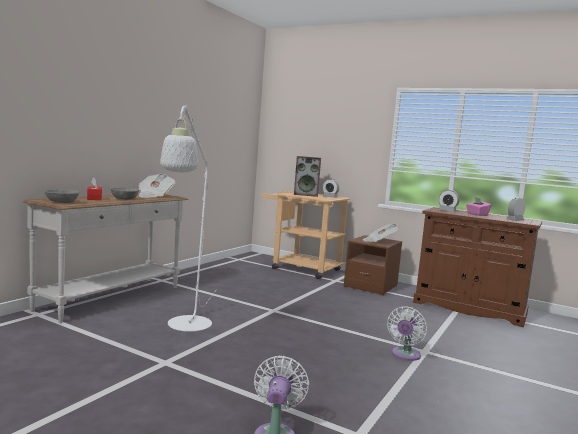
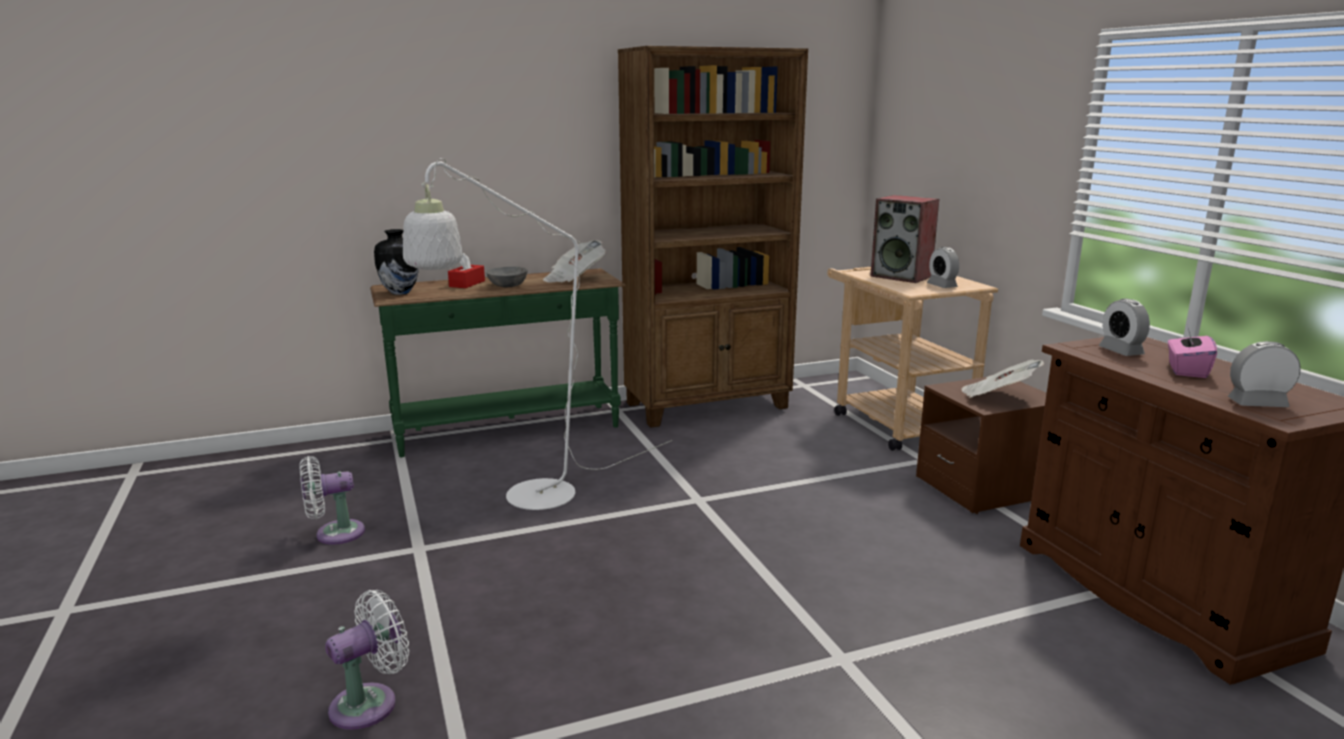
camera: 40 degrees right, 10 degrees up
(61, 202) = (400, 292): grey bowl -> vase
(112, 298) = (508, 431): white console table -> green console table
(208, 272) = (708, 406): none -> brown bookcase
(405, 355) = (785, 653): white fan -> white fan (334, 534)

